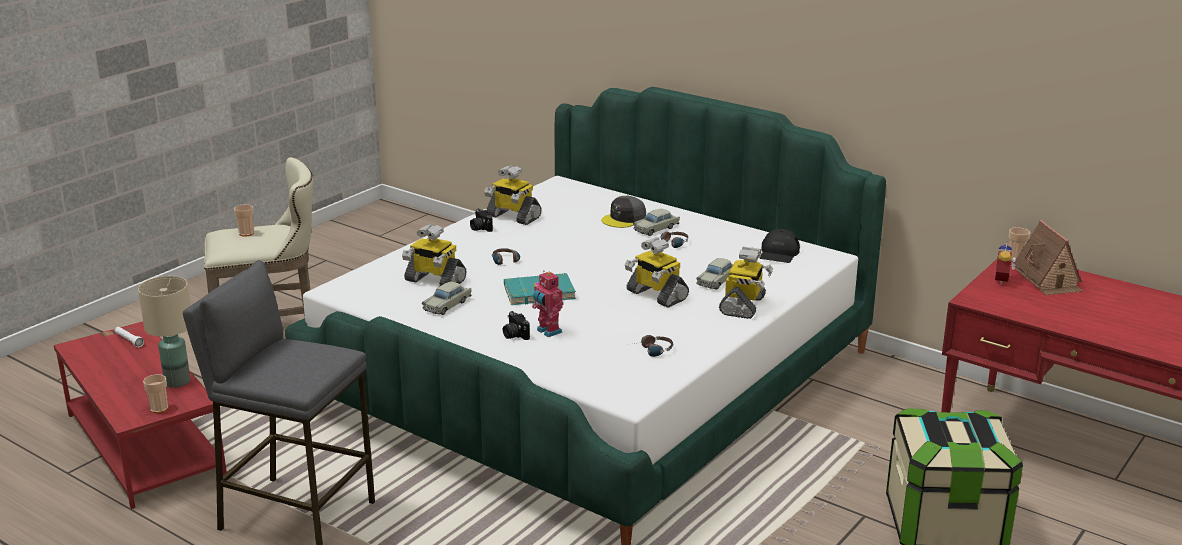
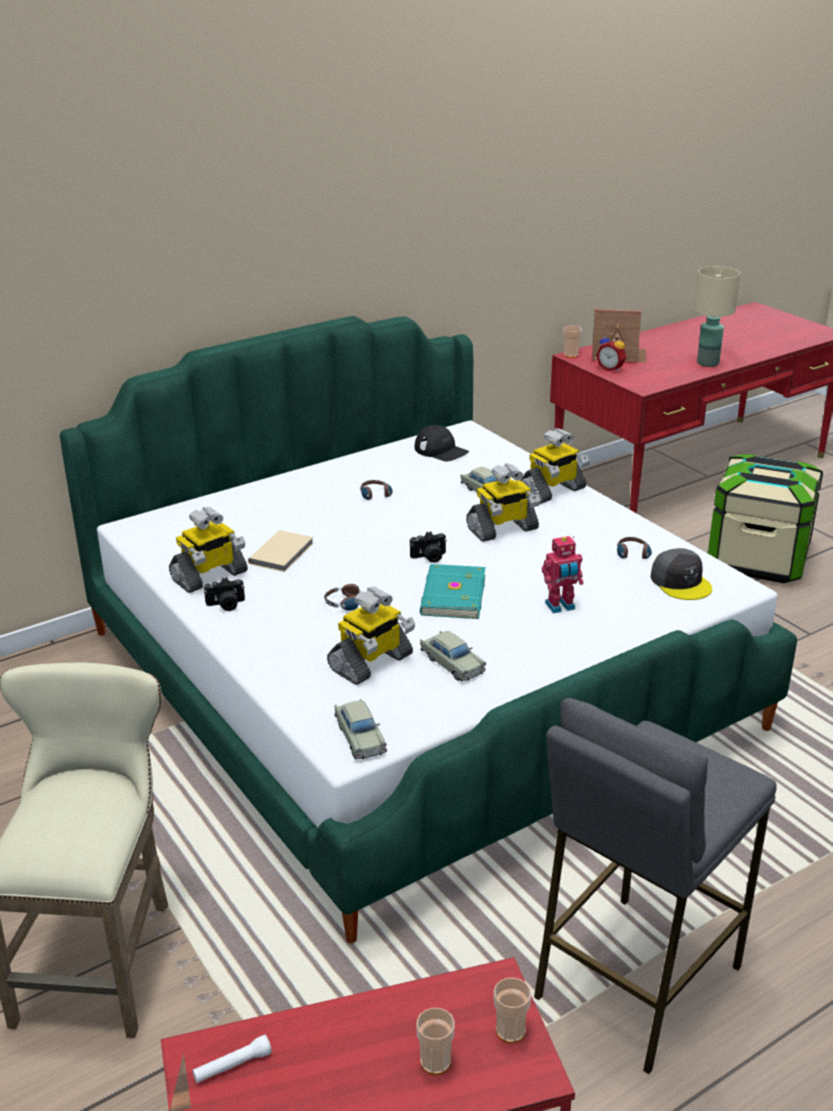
camera: 70 degrees left, 5 degrees up
(177, 382) = (428, 1002): beige table lamp -> beige table lamp (708, 363)
(246, 233) = (63, 820): cup -> cup (435, 1062)
(514, 335) = (560, 629): camera -> camera (429, 557)
(559, 231) = (283, 553): none -> beige book
(624, 219) = (283, 509): grey cap -> grey cap (681, 582)
(656, 229) = (327, 497): beige toy car -> beige toy car (360, 737)
(743, 306) = (552, 491): toy robot -> toy robot turned 105 degrees clockwise

